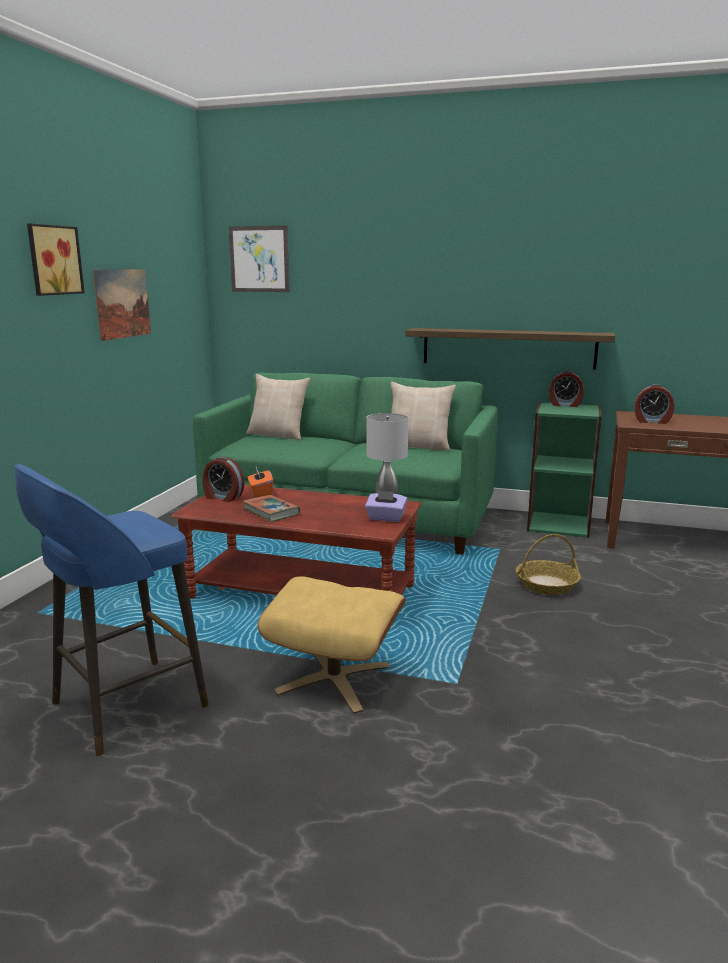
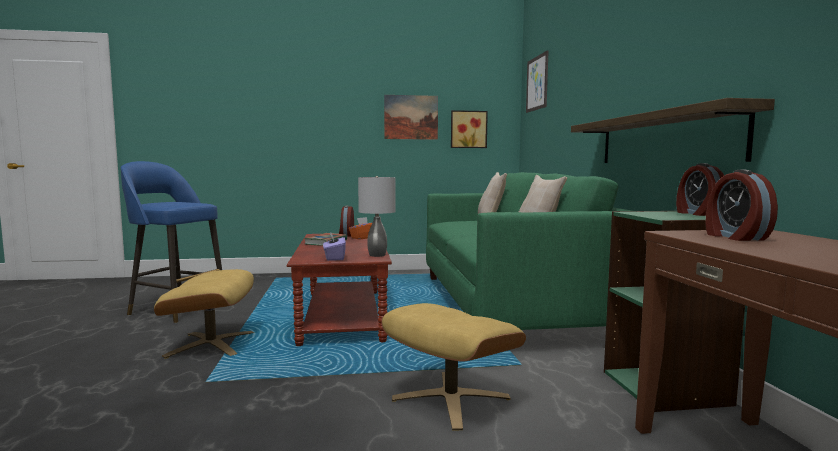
camera: 65 degrees right, 10 degrees down
(53, 260) = (350, 88): picture -> picture (468, 129)
(546, 585) = (450, 398): basket -> beige ottoman

